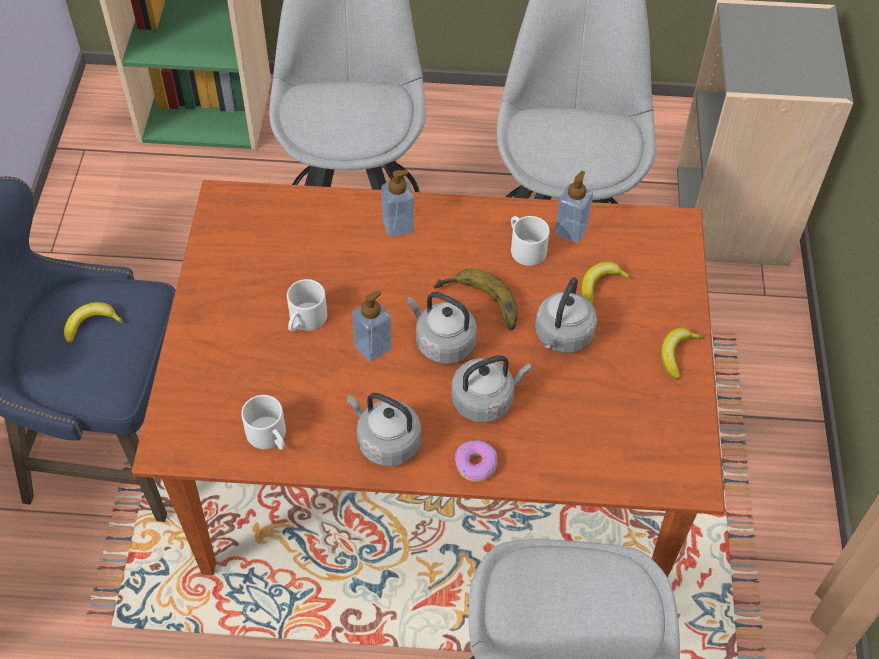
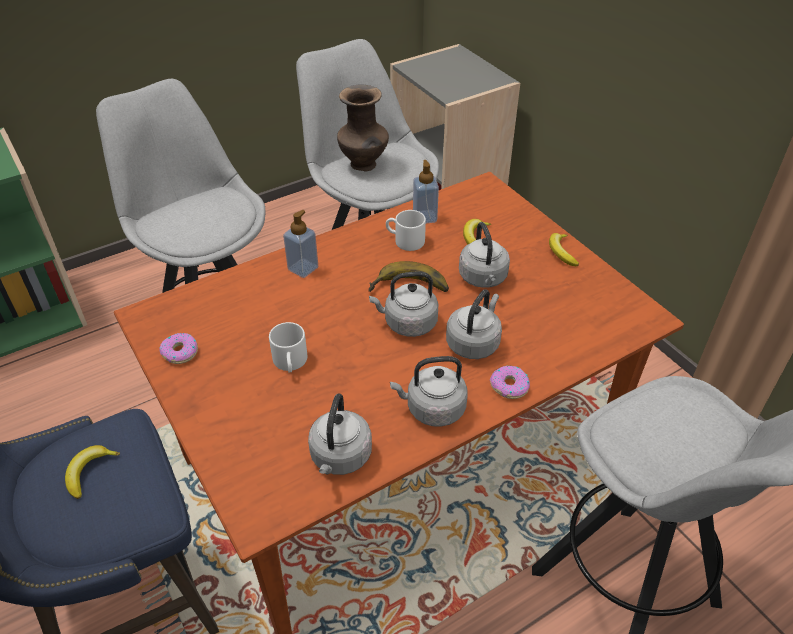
camera: 35 degrees left, 10 degrees down
(224, 255) = (180, 352): none -> donut
(270, 437) = (340, 458): white mug -> grey kettle
(373, 347) = (360, 352): soap dispenser -> none
(564, 131) = (364, 165): none -> brown vase

